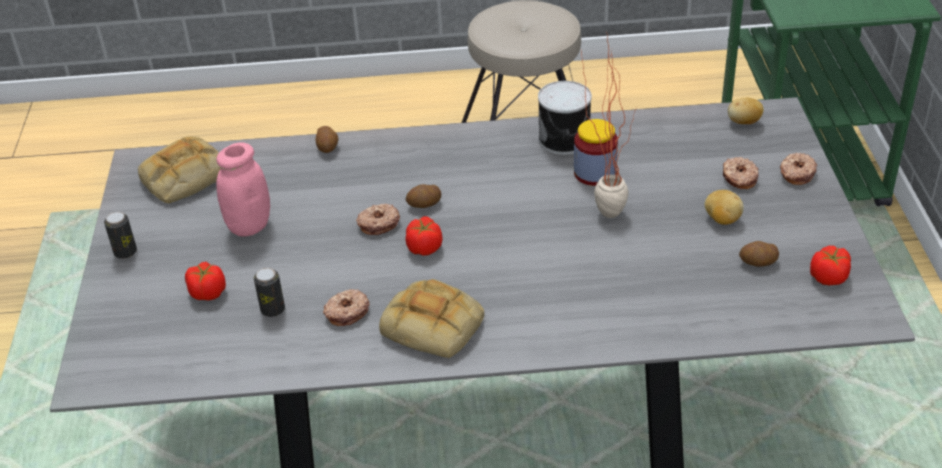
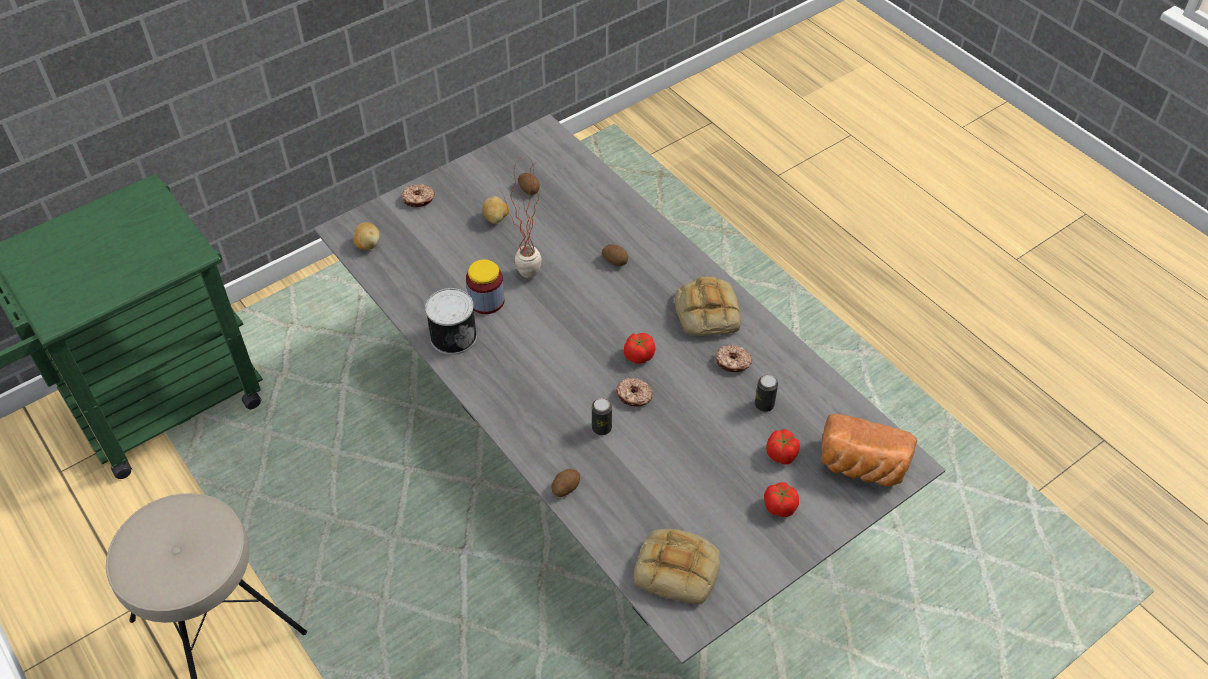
camera: 125 degrees left, 10 degrees up
(125, 252) = (789, 541): can -> can (601, 428)
(128, 342) = (861, 467): none -> bread
(249, 226) = (697, 477): pink jar -> none
(424, 204) = (592, 381): potato -> potato (615, 260)
(739, 178) = (442, 225): donut -> none
(829, 277) = (521, 157): tomato -> tomato (779, 506)

